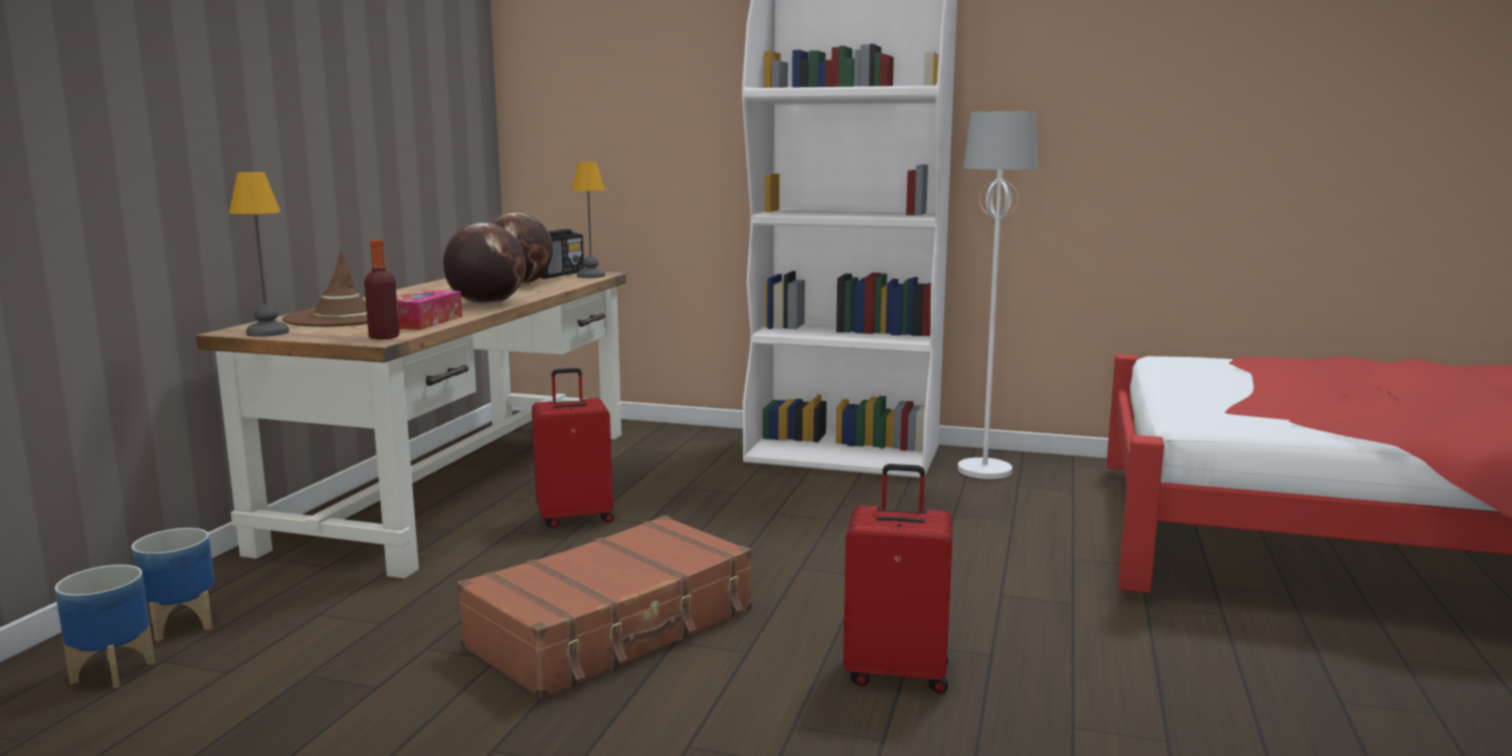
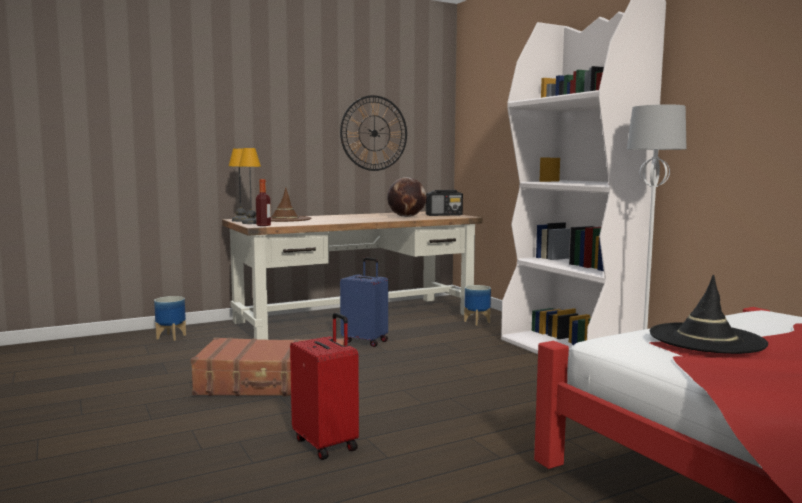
camera: 45 degrees right, 5 degrees down
(114, 671) = (129, 344): planter -> planter (477, 322)
(403, 127) = (374, 133): none -> wall clock
(424, 322) = (300, 223): tissue box -> none
(486, 304) = (354, 221): globe -> none
(575, 517) = (365, 341): red suitcase -> blue suitcase
(590, 276) = (456, 216): table lamp -> table lamp (251, 223)
(1253, 397) = (706, 339): none -> black hat

